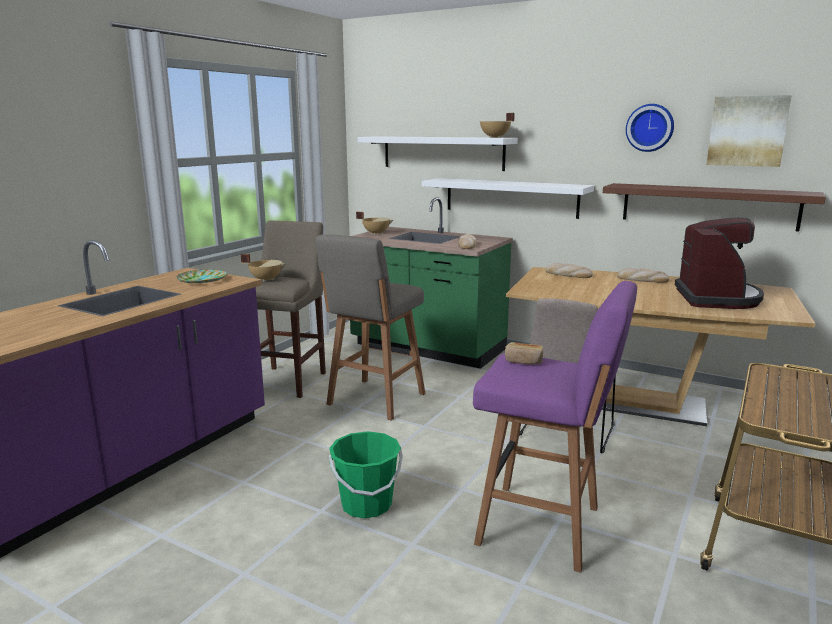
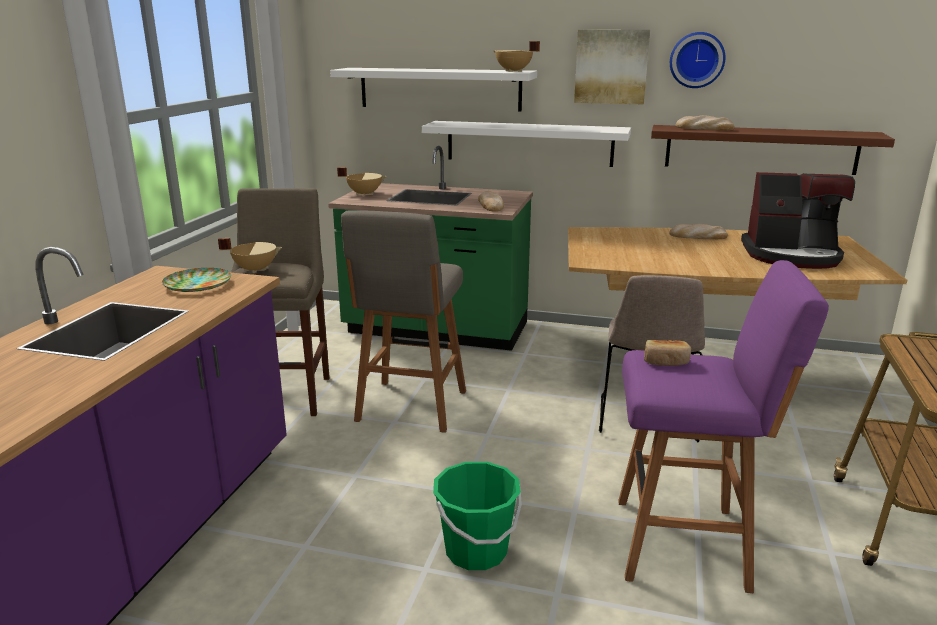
camera: 15 degrees left, 5 degrees up
(568, 274) = (615, 235): bread -> bread (704, 128)
(717, 298) = (792, 255): coffee machine -> coffee machine turned 105 degrees clockwise
(747, 131) = (804, 65): picture -> picture (611, 66)

